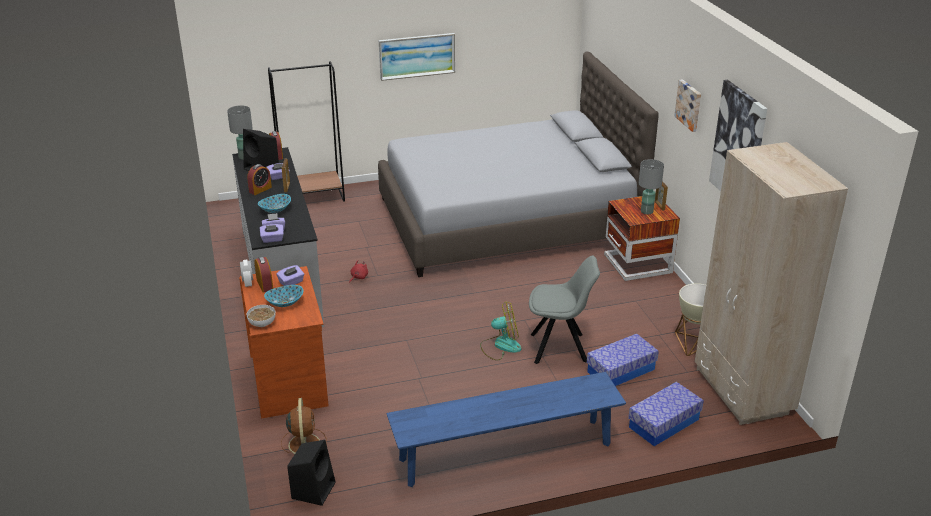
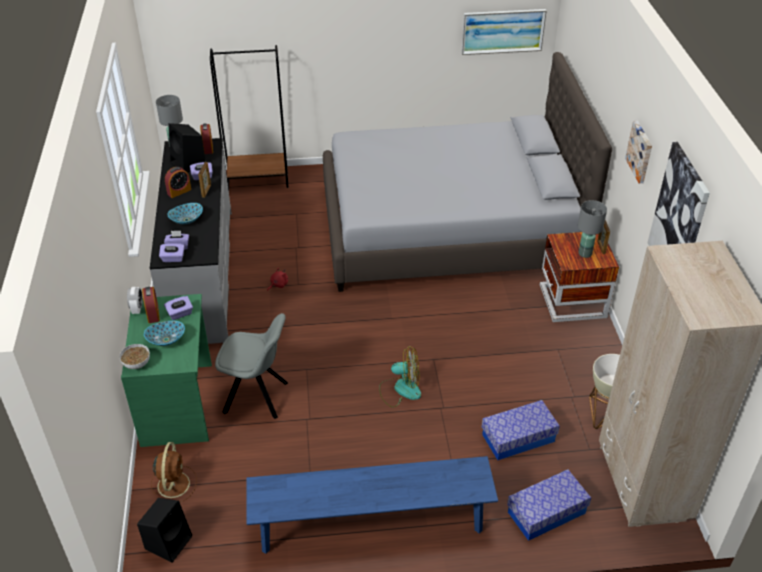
camera: 10 degrees right, 10 degrees up
(289, 380) = (178, 404): brown desk -> green desk
(417, 56) = (372, 42): picture -> picture (503, 31)
(559, 348) = (460, 400): grey chair -> grey chair (256, 397)

